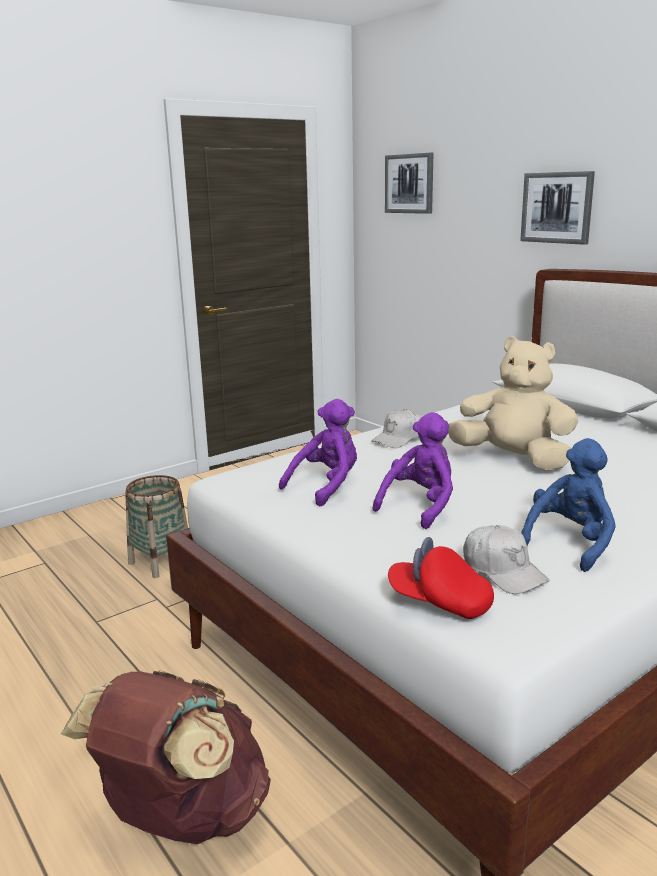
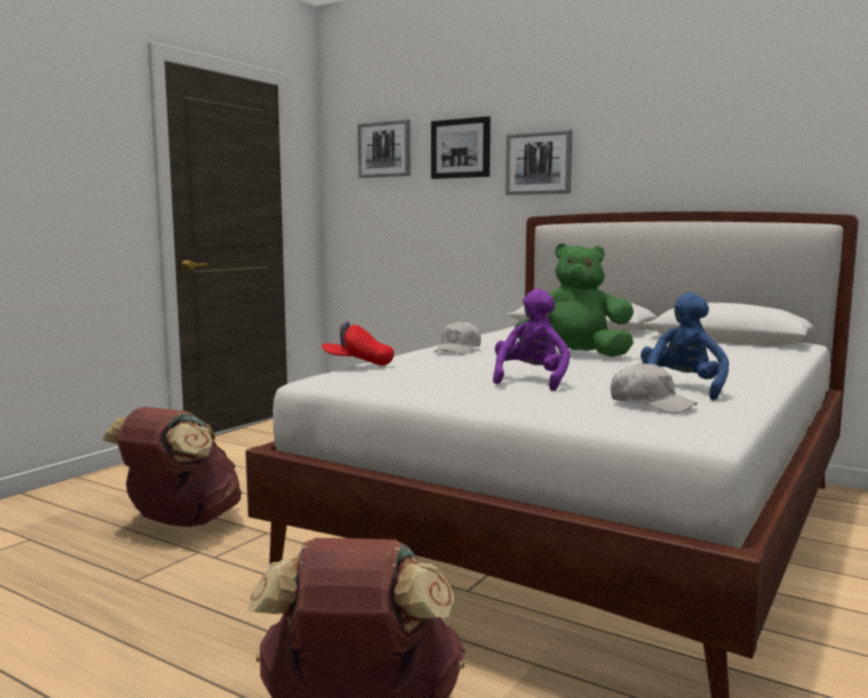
camera: 20 degrees left, 10 degrees down
(160, 562) = (180, 522): basket -> brown backpack
(326, 486) = (428, 376): purple plush toy -> none
(439, 602) = (622, 422): red cap -> red cap (358, 364)
(480, 186) = (461, 148): none -> picture
(513, 459) = (575, 355): beige plush toy -> green plush toy

